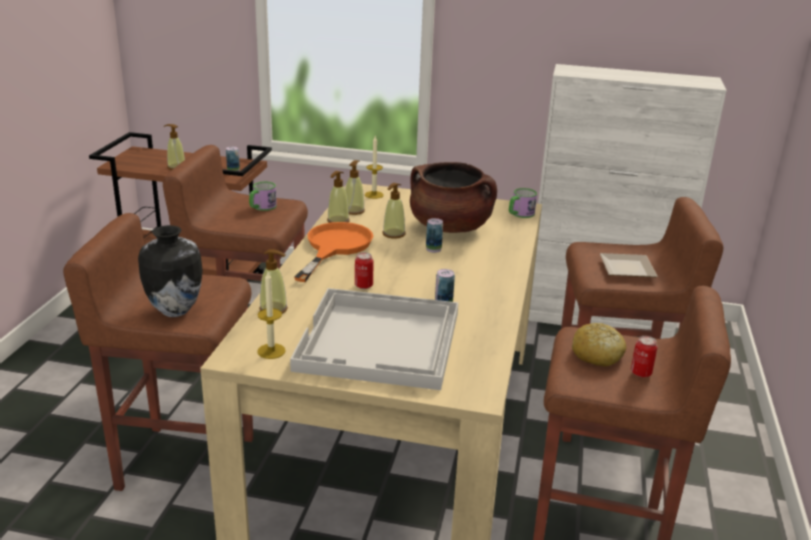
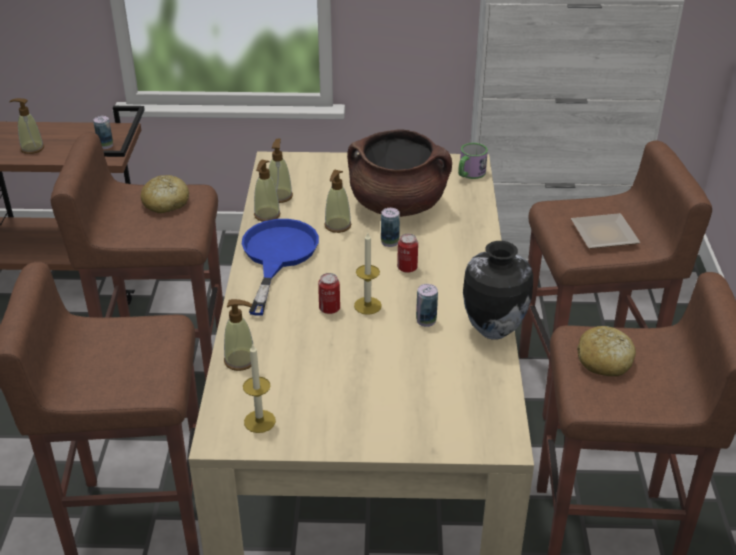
camera: 10 degrees left, 10 degrees up
(174, 310) = (121, 377): vase -> vase (492, 330)
(262, 207) = (166, 203): mug -> bread
(334, 247) = (277, 256): orange frying pan -> blue frying pan
(374, 195) = (294, 168): candle -> candle (367, 305)
(380, 342) = (375, 387): white tray -> none
(641, 373) = (655, 378): can -> can (407, 268)

